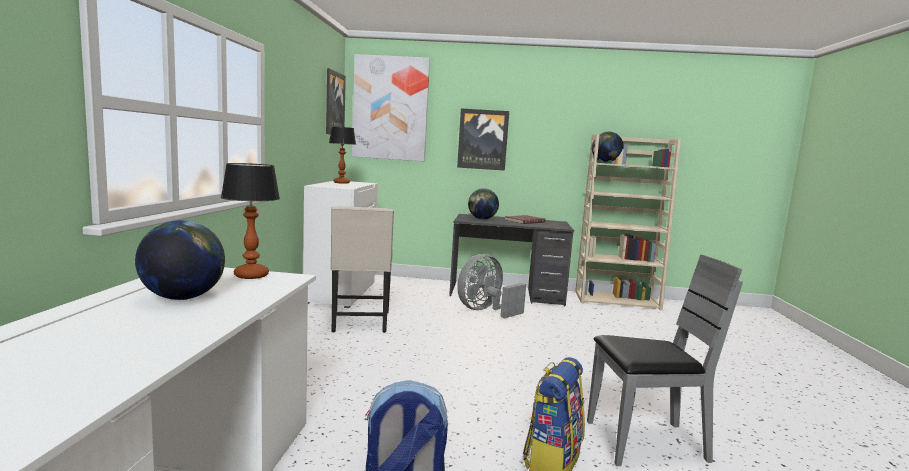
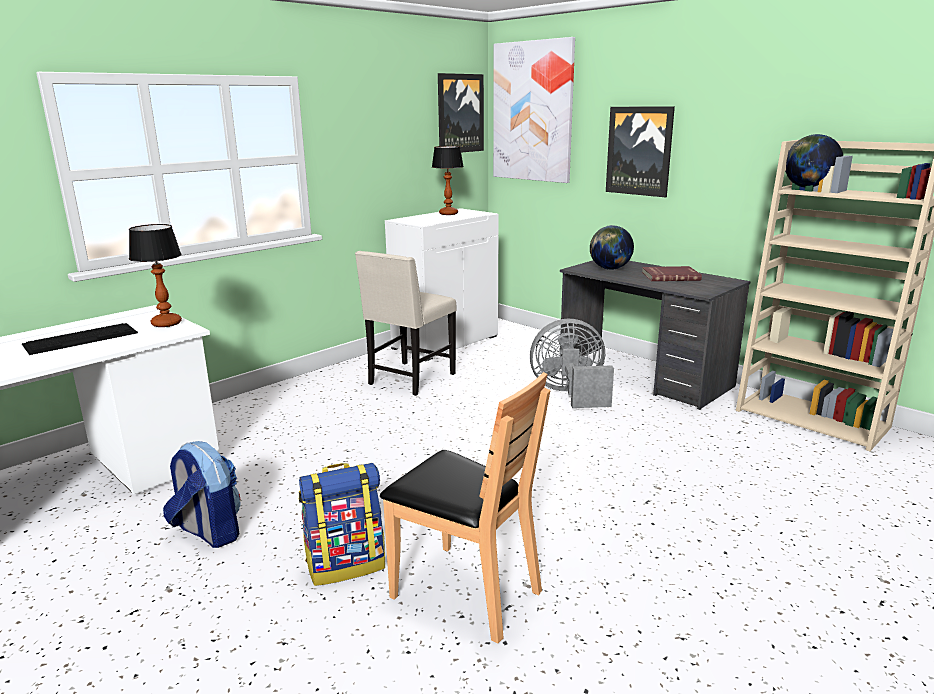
camera: 40 degrees right, 10 degrees up
(183, 298) = (82, 338): globe -> keyboard
(645, 442) = (465, 592): grey chair -> brown chair

